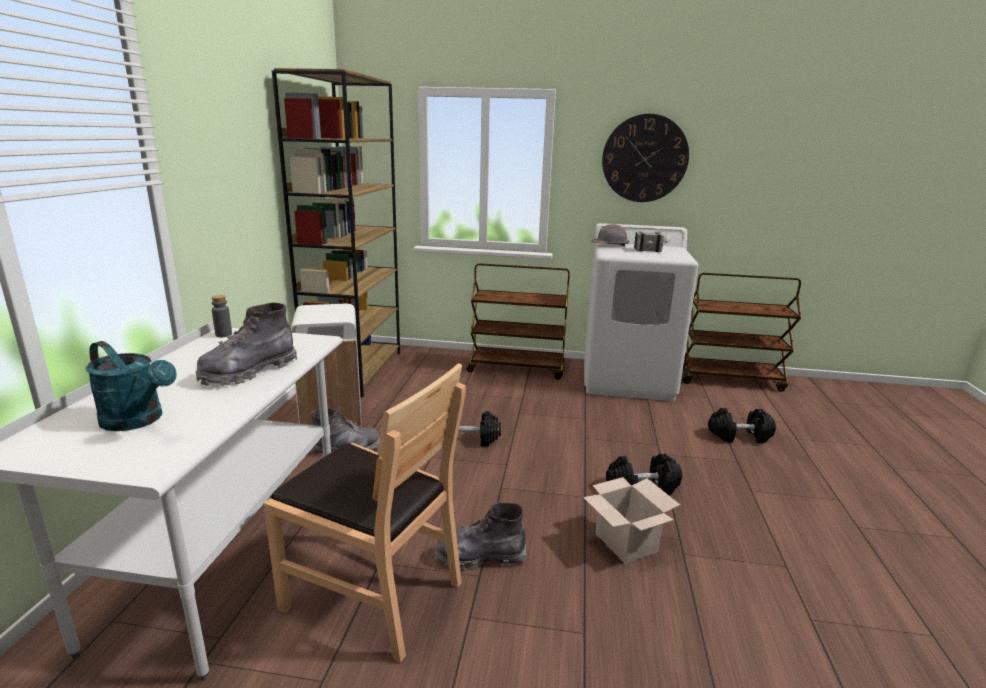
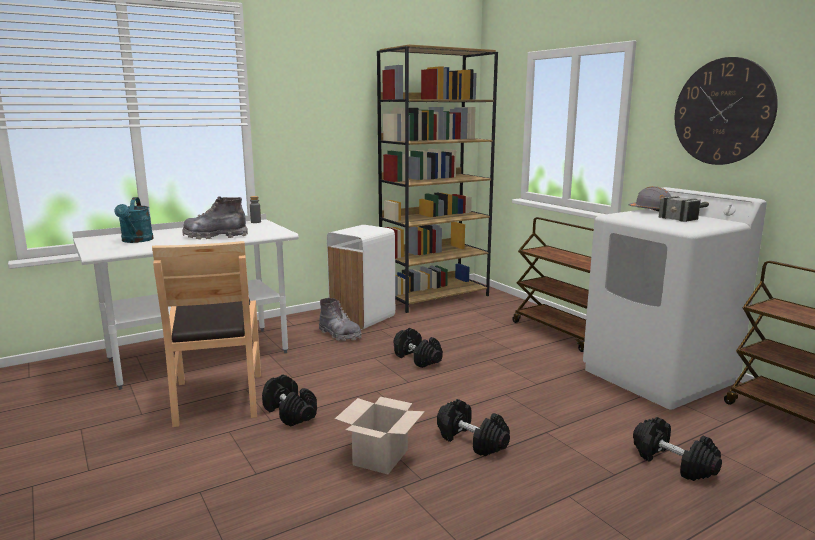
camera: 50 degrees right, 5 degrees down
(480, 556) = (289, 413): grey boot -> black dumbbell

